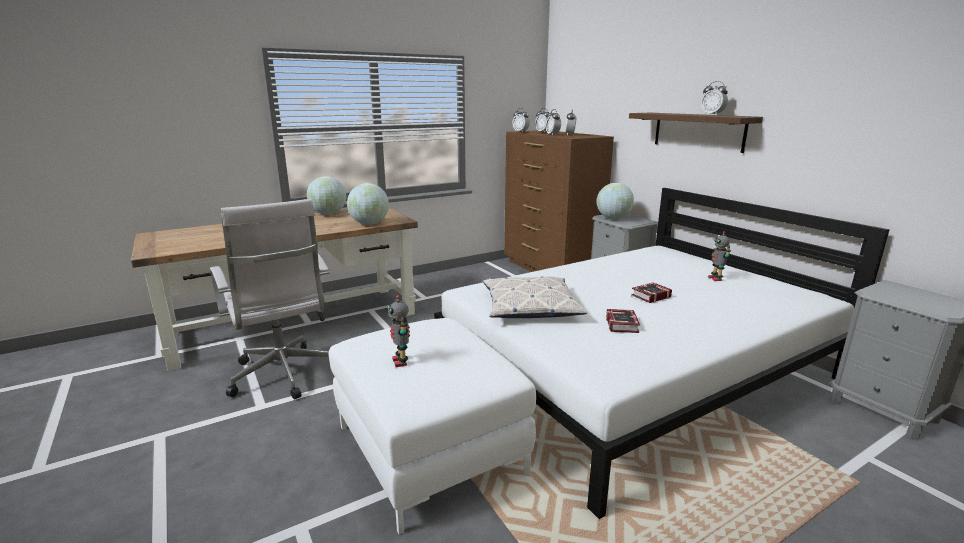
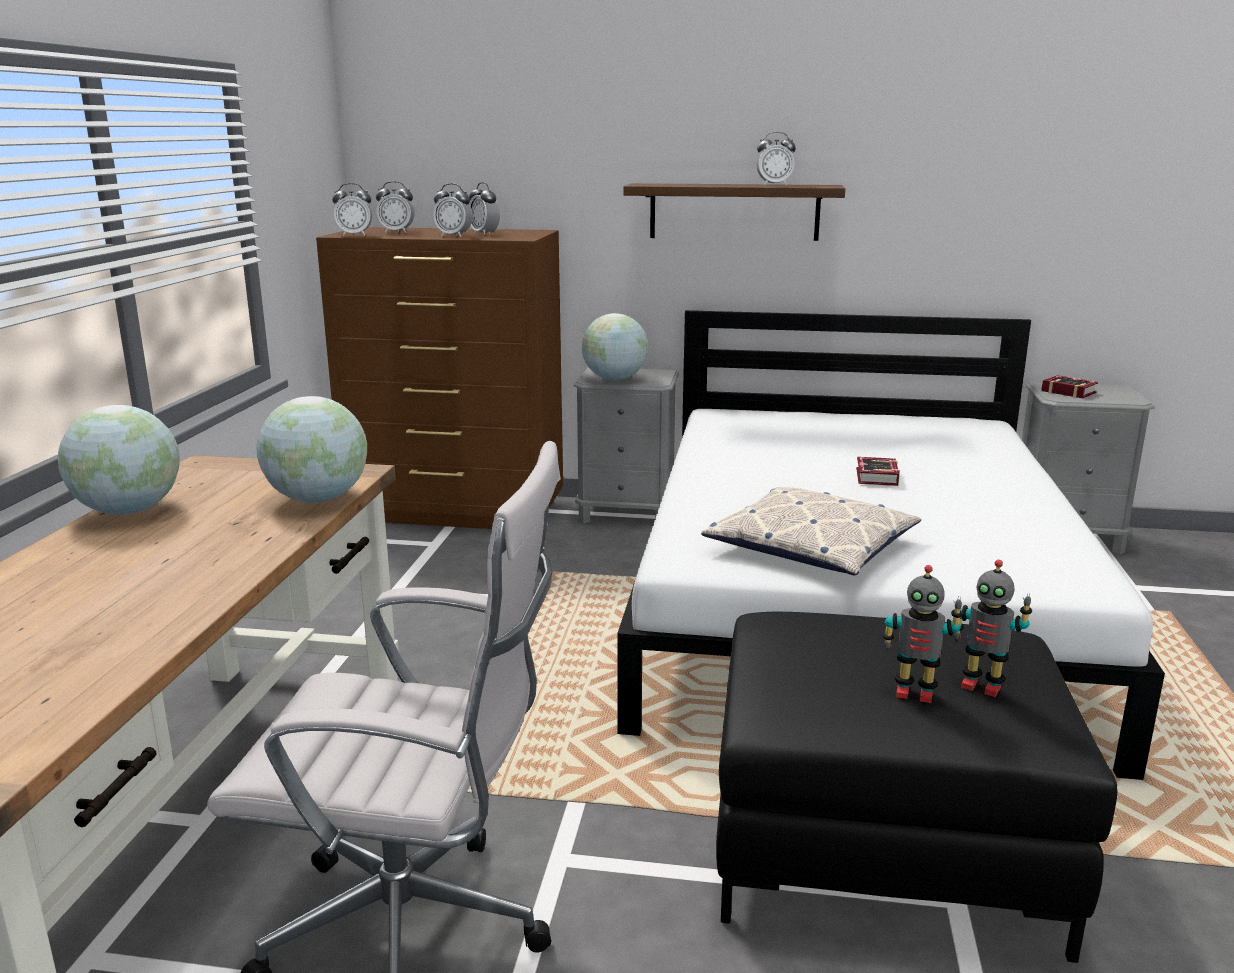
camera: 50 degrees left, 0 degrees up
(429, 449) = (882, 848): white ottoman -> black ottoman
(622, 324) = (941, 522): book -> book (1067, 391)
(715, 278) = (865, 432): toy robot -> toy robot (981, 686)

